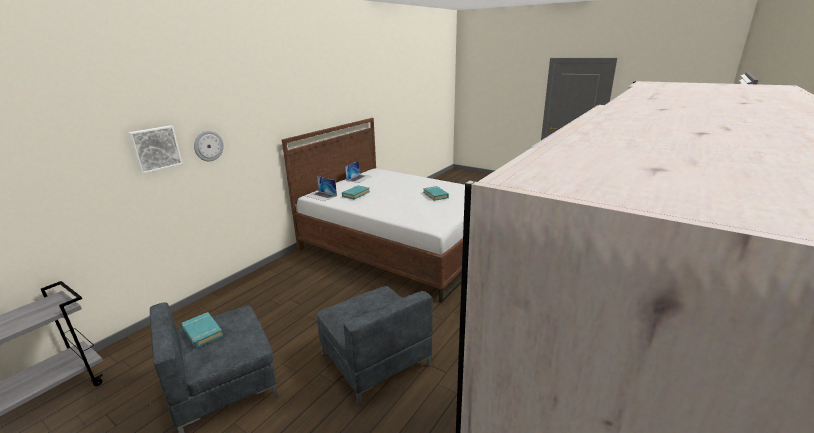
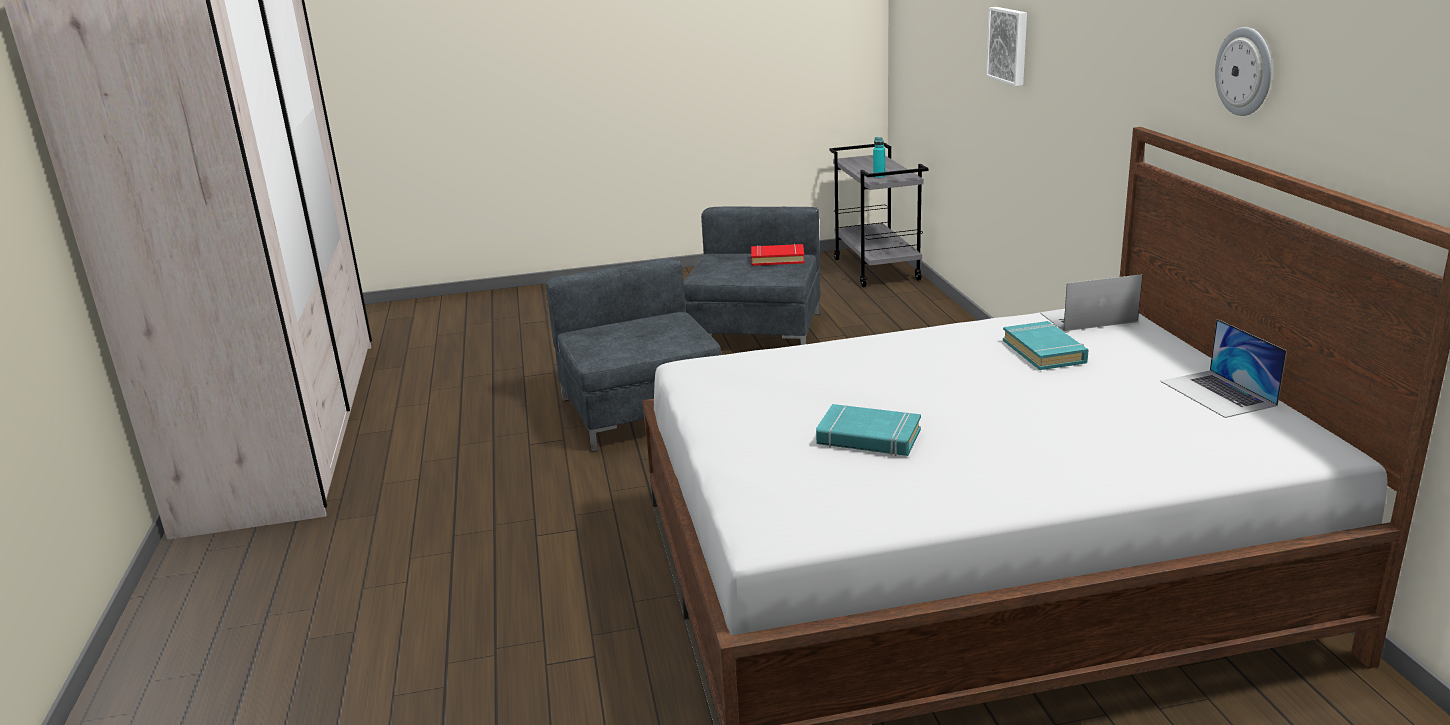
camera: 135 degrees right, 0 degrees up
(51, 309) = (879, 177): none -> turquoise bottle
(202, 332) = (777, 259): turquoise book -> red book
(208, 145) = (1053, 73): wall clock -> wall clock (1245, 71)
(375, 358) = (640, 412): grey armchair -> grey armchair turned 60 degrees clockwise

